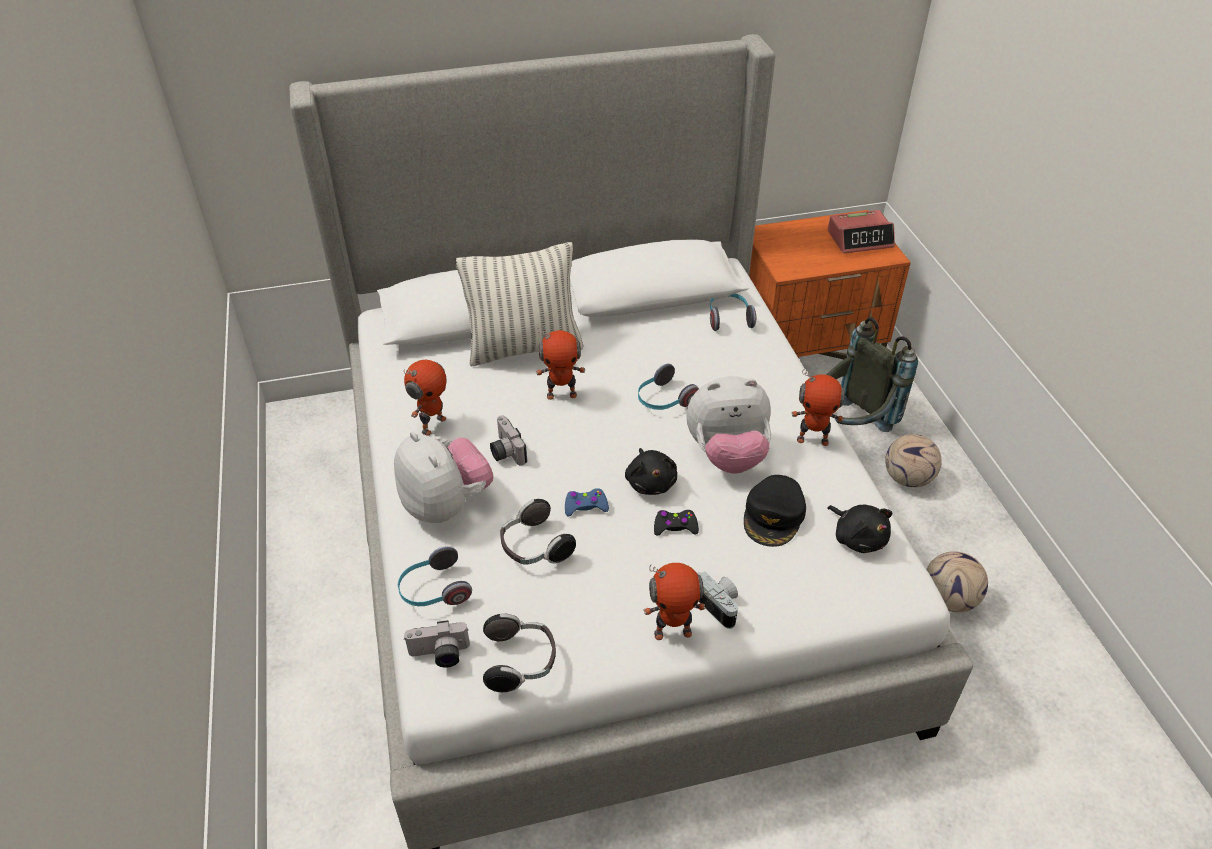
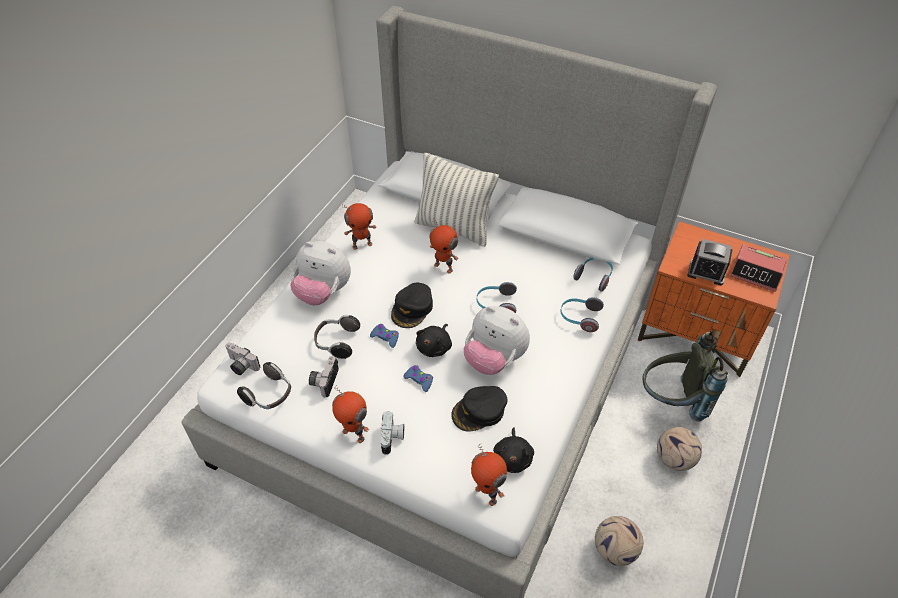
camera: 40 degrees right, 5 degrees up
(433, 590) = (271, 332): headphones -> headphones (579, 318)
(446, 505) = (323, 292): plush toy -> plush toy turned 105 degrees clockwise
(505, 451) = (380, 281): camera -> camera (324, 381)
(579, 458) = (412, 309): none -> black cap
(675, 526) = (419, 380): black game controller -> blue game controller
(813, 439) = (556, 383): toy robot -> toy robot (487, 494)
(819, 261) = (706, 272): none -> alarm clock

